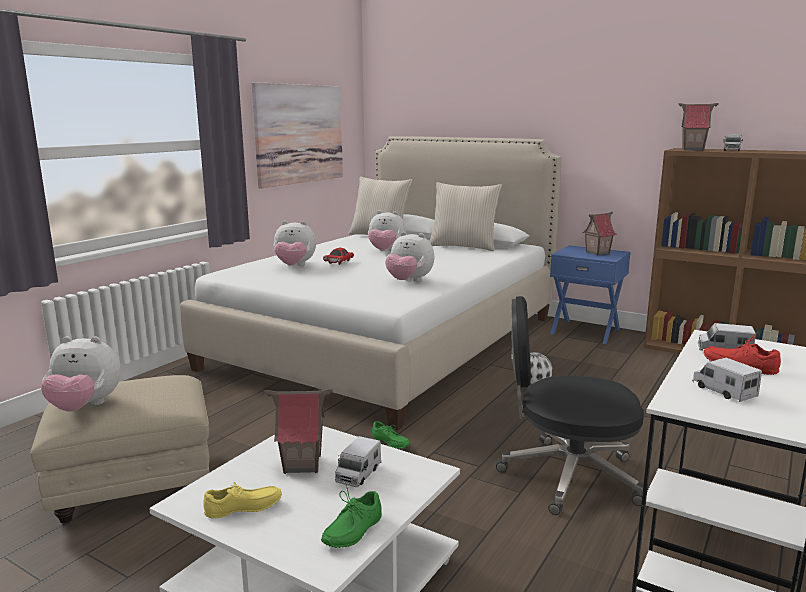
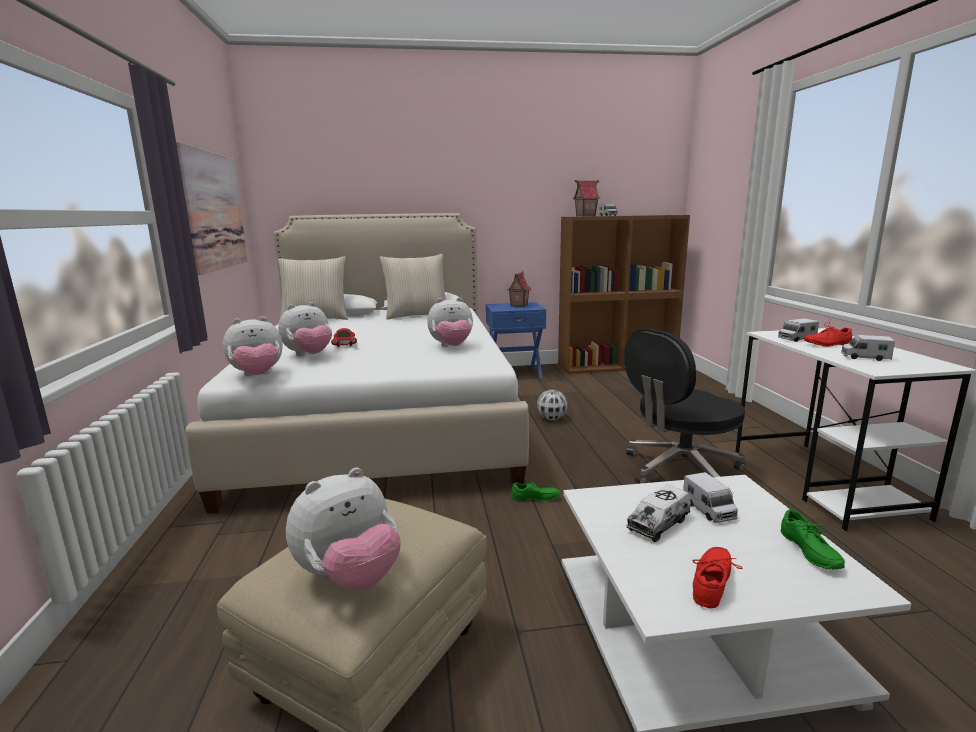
camera: 40 degrees left, 0 degrees up
(244, 509) = (715, 583): yellow shoe -> red shoe
(302, 464) = (658, 524): toy house -> toy truck
(386, 251) = (360, 329): plush toy -> plush toy (257, 376)

